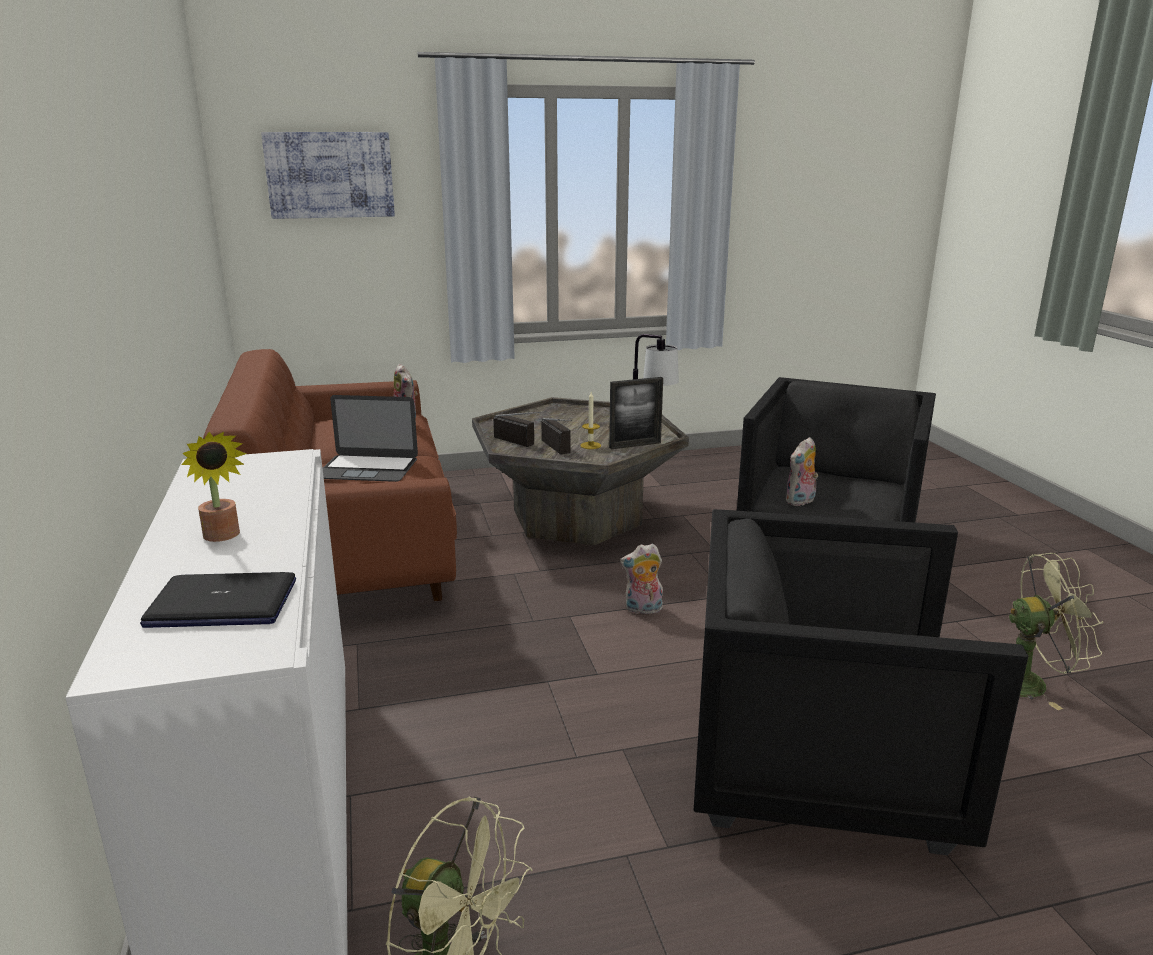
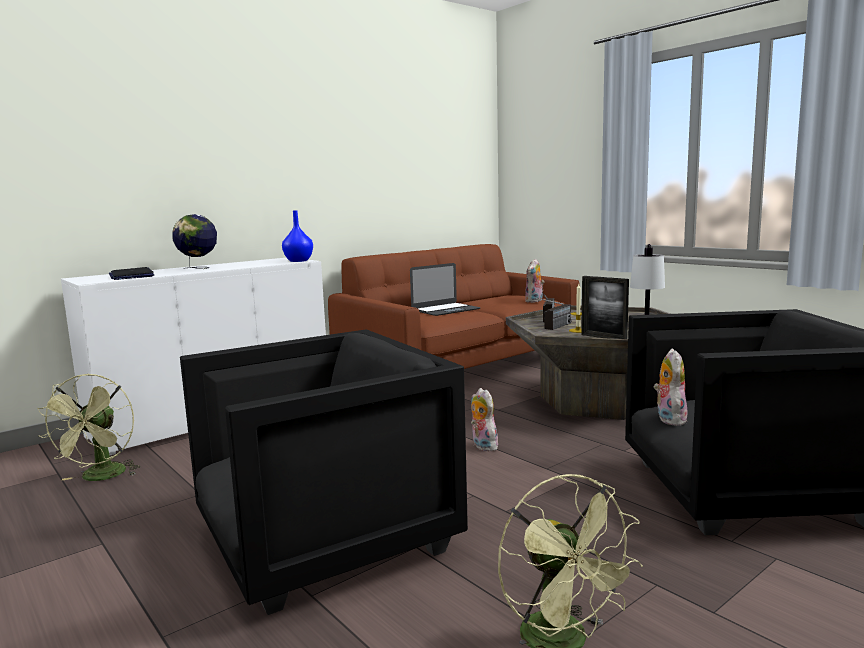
camera: 65 degrees right, 10 degrees down
(223, 537) = (198, 268): potted plant -> globe
(287, 460) = (298, 261): none -> blue vase
(330, 175) = (550, 134): picture -> none
(367, 468) = (445, 309): laptop -> laptop turned 105 degrees counterclockwise
(801, 501) = (668, 419): plush toy -> plush toy turned 75 degrees clockwise
(822, 764) = (324, 540): black armchair -> black armchair turned 75 degrees clockwise

